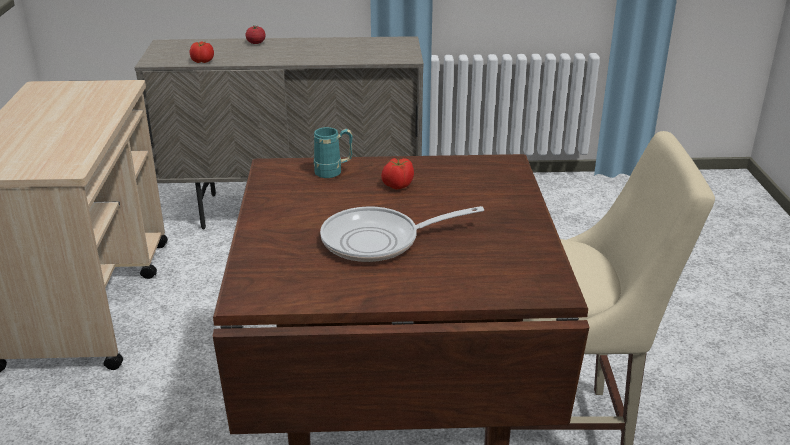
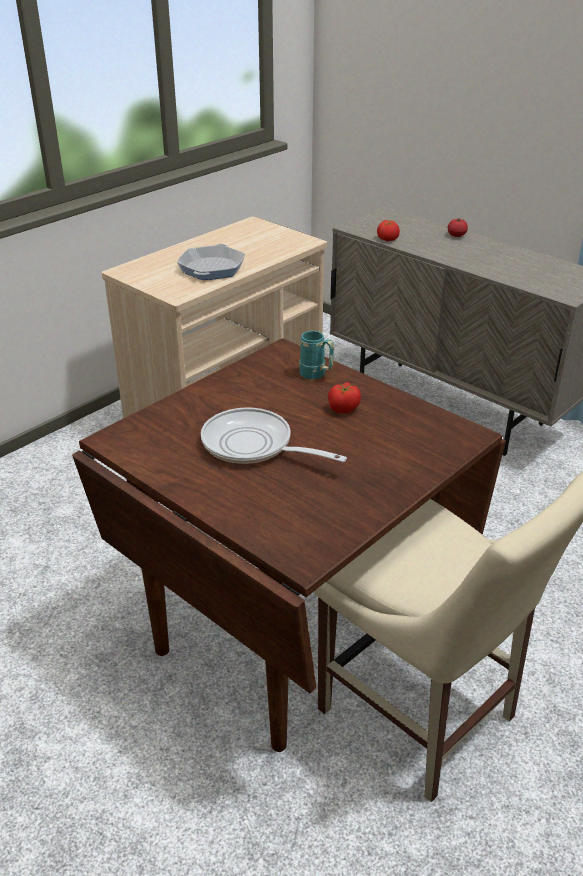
camera: 45 degrees right, 5 degrees up
(64, 135) = (212, 268): none -> frying pan

